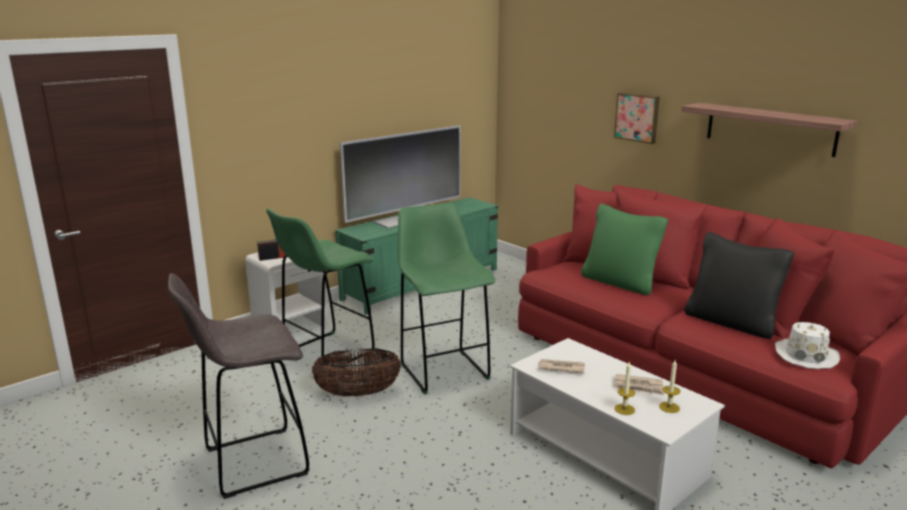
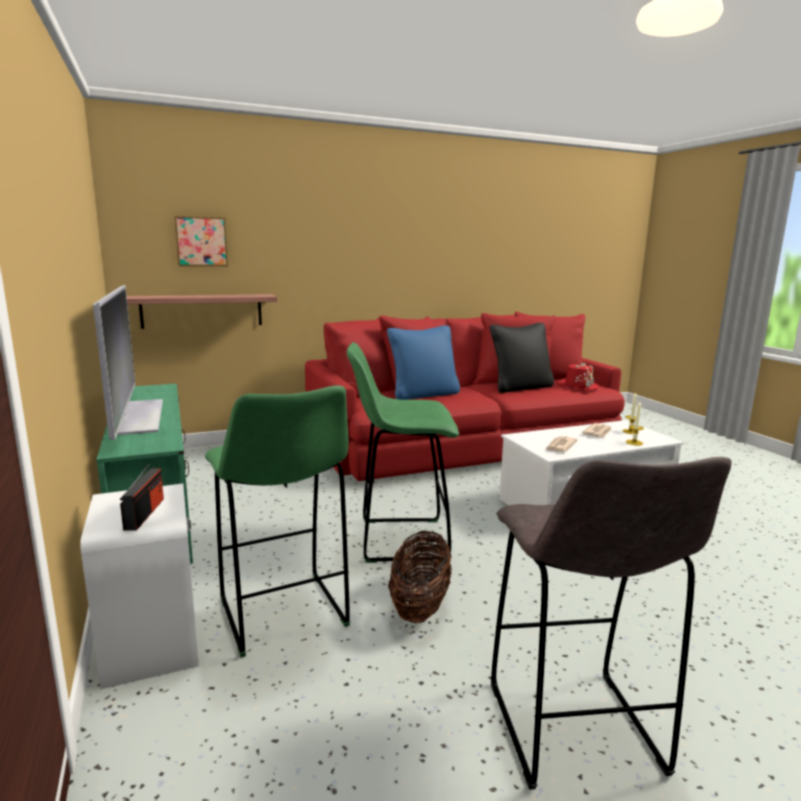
camera: 70 degrees left, 5 degrees down
(620, 282) = (423, 394): green pillow -> blue pillow
(637, 117) = (315, 258): picture -> picture (201, 241)
(770, 129) = (433, 253): shelf -> shelf (202, 311)
(806, 355) = (577, 386): white hat -> red hat

